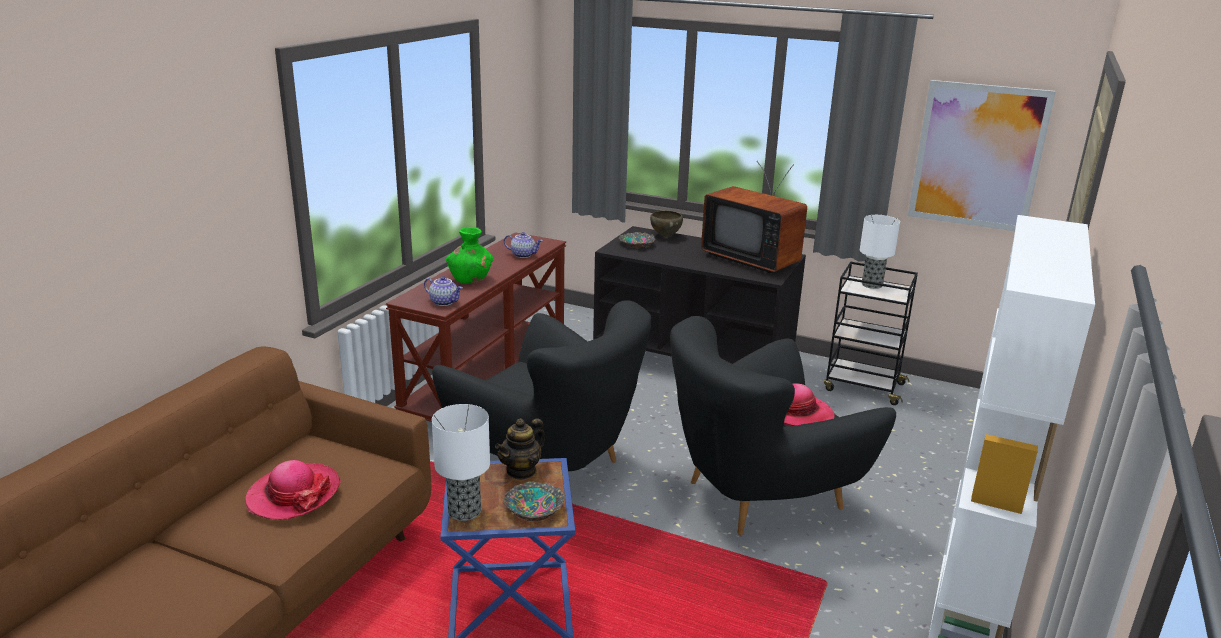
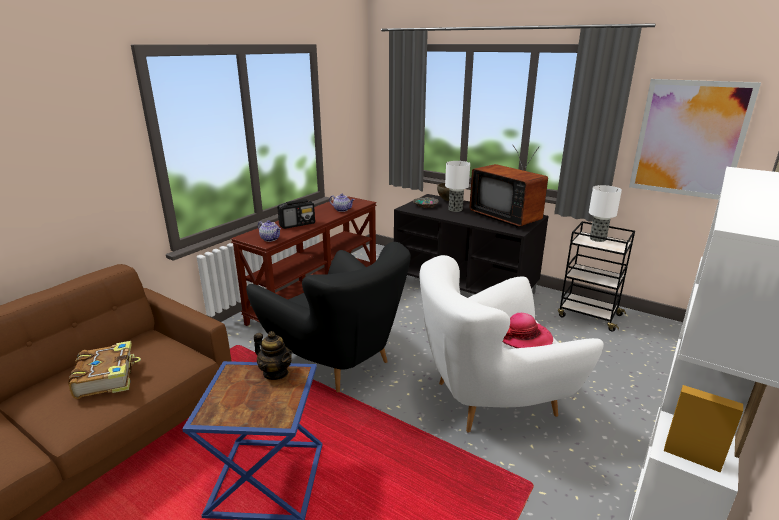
camera: 10 degrees right, 0 degrees up
(293, 494) = (107, 377): hat -> book
(463, 511) = (212, 406): table lamp -> table lamp (455, 209)
(470, 279) = (297, 224): green vase -> radio
(521, 471) = (275, 373): teapot -> teapot turned 105 degrees counterclockwise
(534, 507) = (271, 407): bowl -> none
(760, 495) = (492, 398): black armchair -> white armchair

